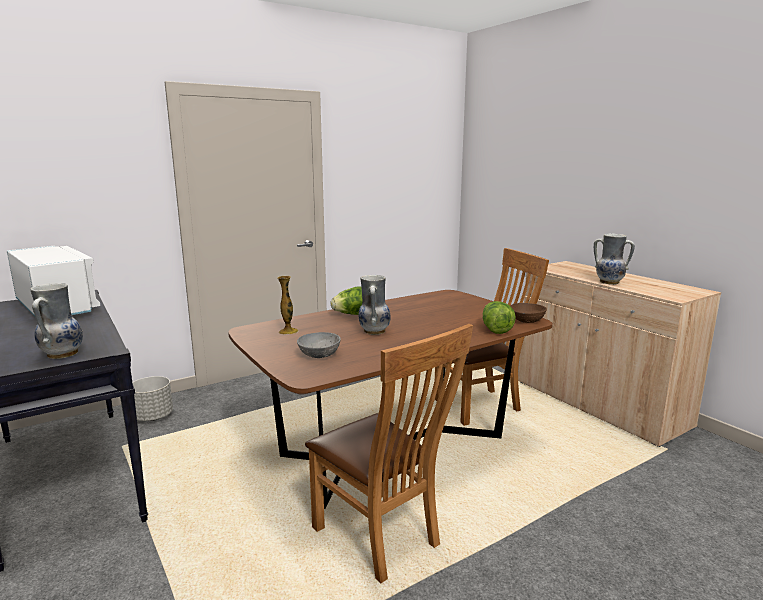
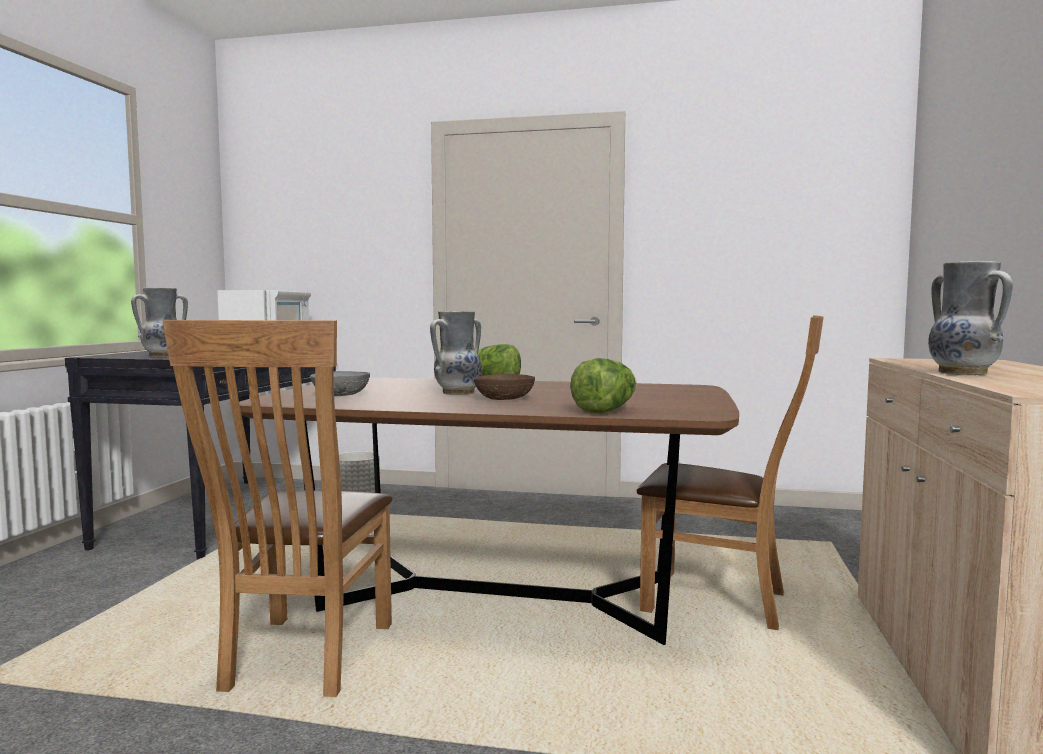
camera: 45 degrees right, 10 degrees down
(288, 331) = (386, 383): vase -> none
(527, 320) = (696, 413): brown bowl -> brown bowl (505, 399)

